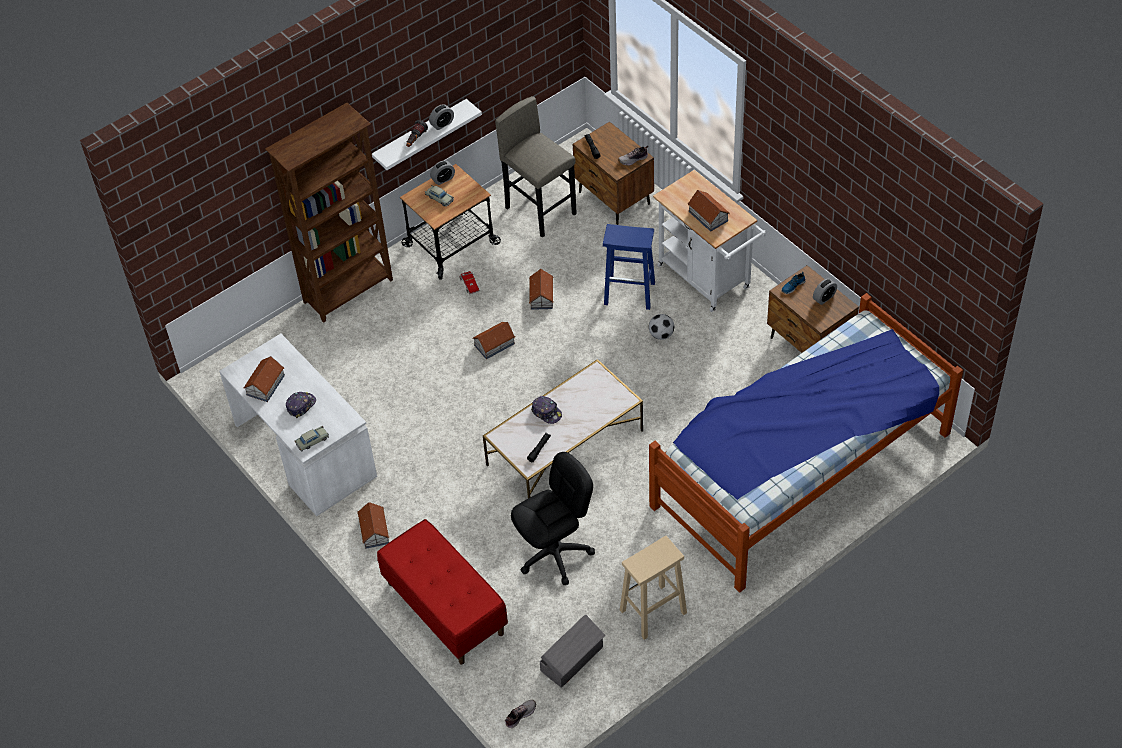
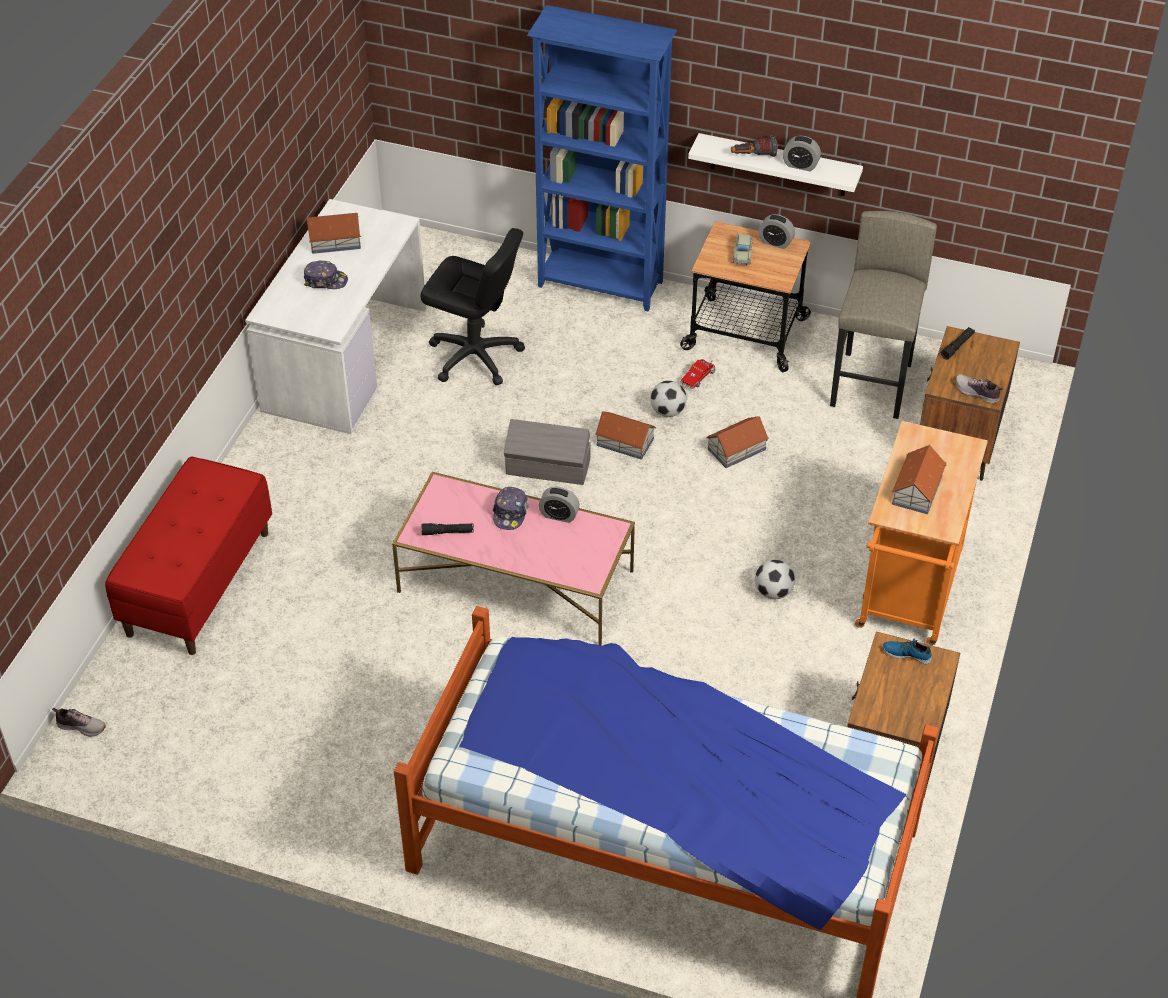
camera: 55 degrees right, 5 degrees down
(312, 441) = (281, 313): beige toy car -> none
(349, 291) = (601, 285): brown bookcase -> blue bookcase
(374, 530) = (272, 469): toy house -> none
(486, 312) = (667, 411): none -> football
(555, 553) = (345, 647): black office chair -> black office chair (475, 356)
(565, 447) = (516, 581): white coffee table -> pink coffee table
(573, 659) = (194, 740): grey storage box -> grey storage box (548, 468)
(630, 293) = (815, 530): blue stool -> none
(652, 612) = (315, 789): beige stool -> none
(708, 280) = (907, 598): white cart -> orange cart
(824, 298) = (915, 698): alarm clock -> alarm clock (559, 515)

